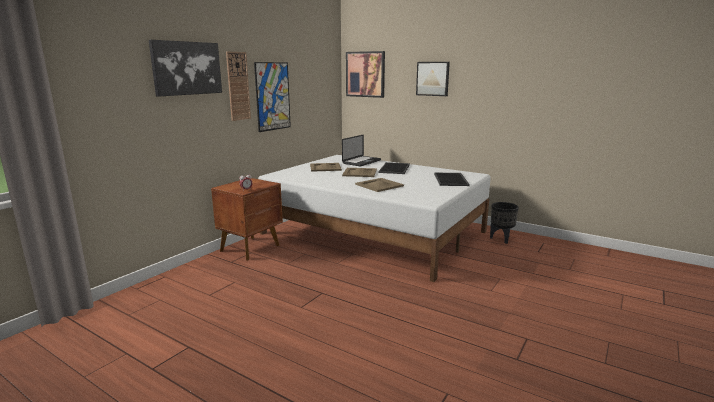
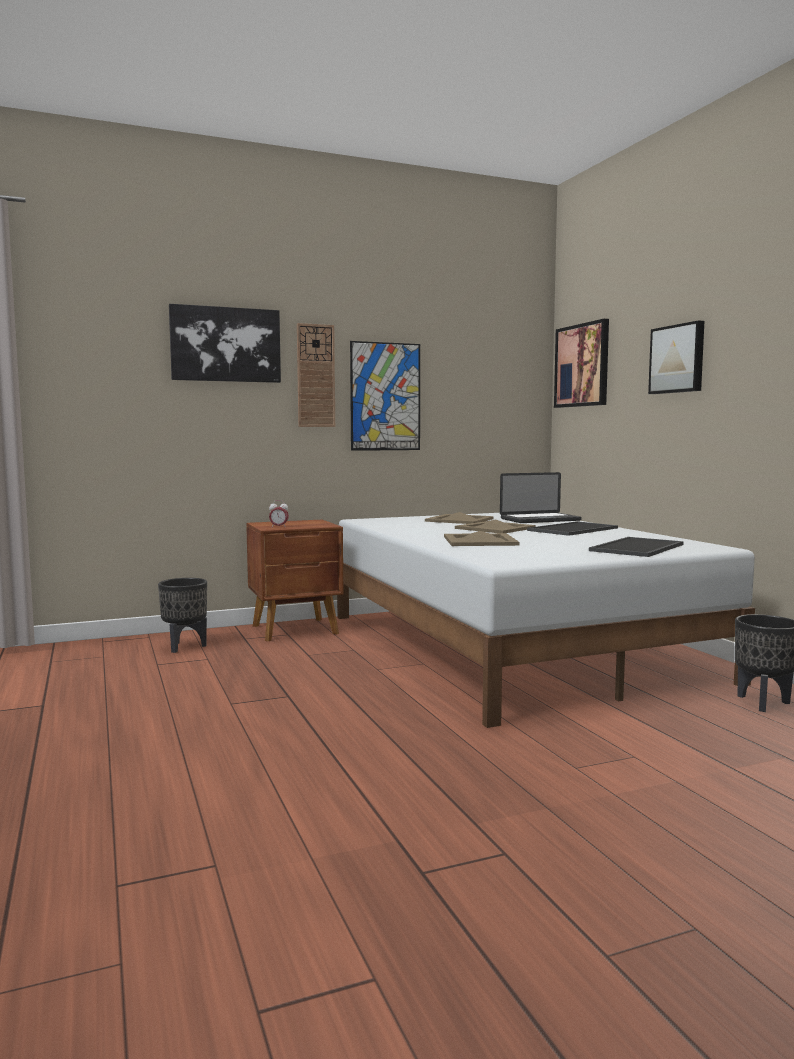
camera: 35 degrees right, 10 degrees down
(204, 277) = (184, 647): none -> black planter

